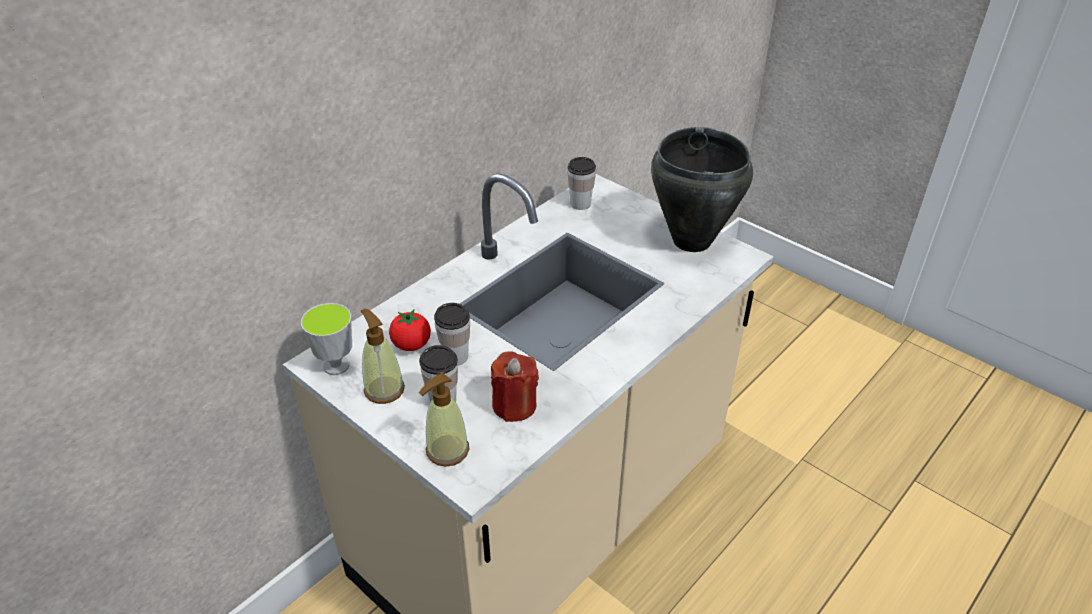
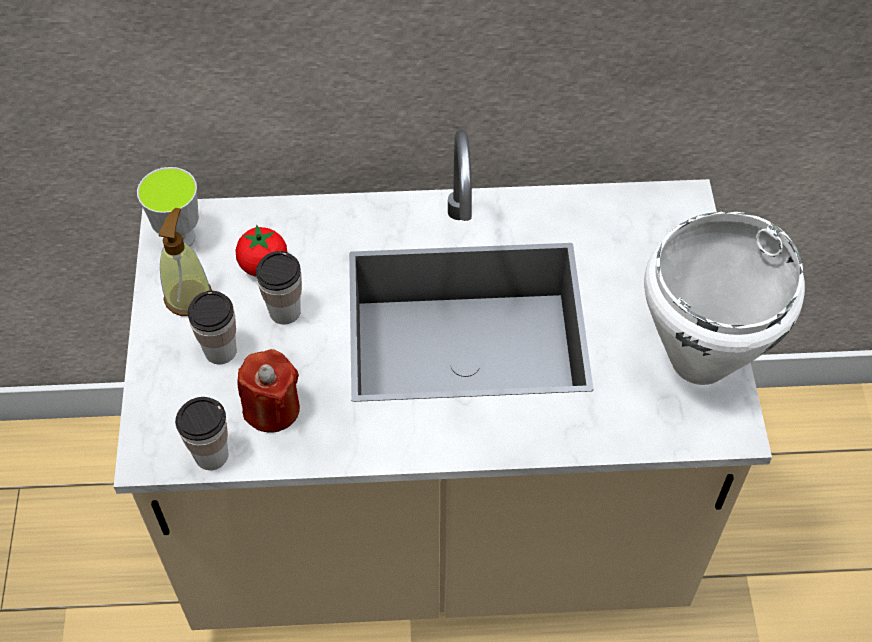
camera: 45 degrees right, 15 degrees up
(447, 450) = (166, 405): soap dispenser -> none
(580, 204) = (635, 214): cup -> cup (211, 455)
(691, 241) = (698, 360): black cooking pot -> white cooking pot

